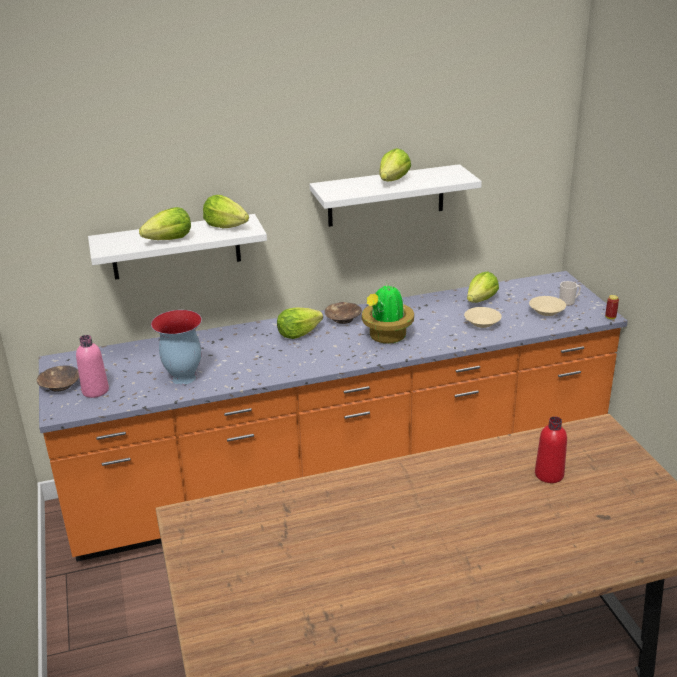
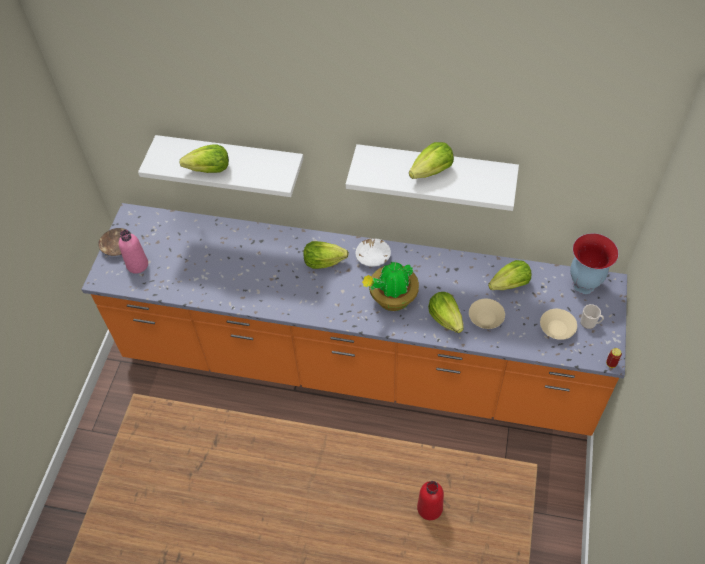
camera: 30 degrees right, 25 degrees up
(183, 378) = (205, 278): vase -> vase (583, 285)
(225, 226) = (265, 166): lettuce -> lettuce (445, 318)
(343, 318) = (373, 257): brown bowl -> white bowl

